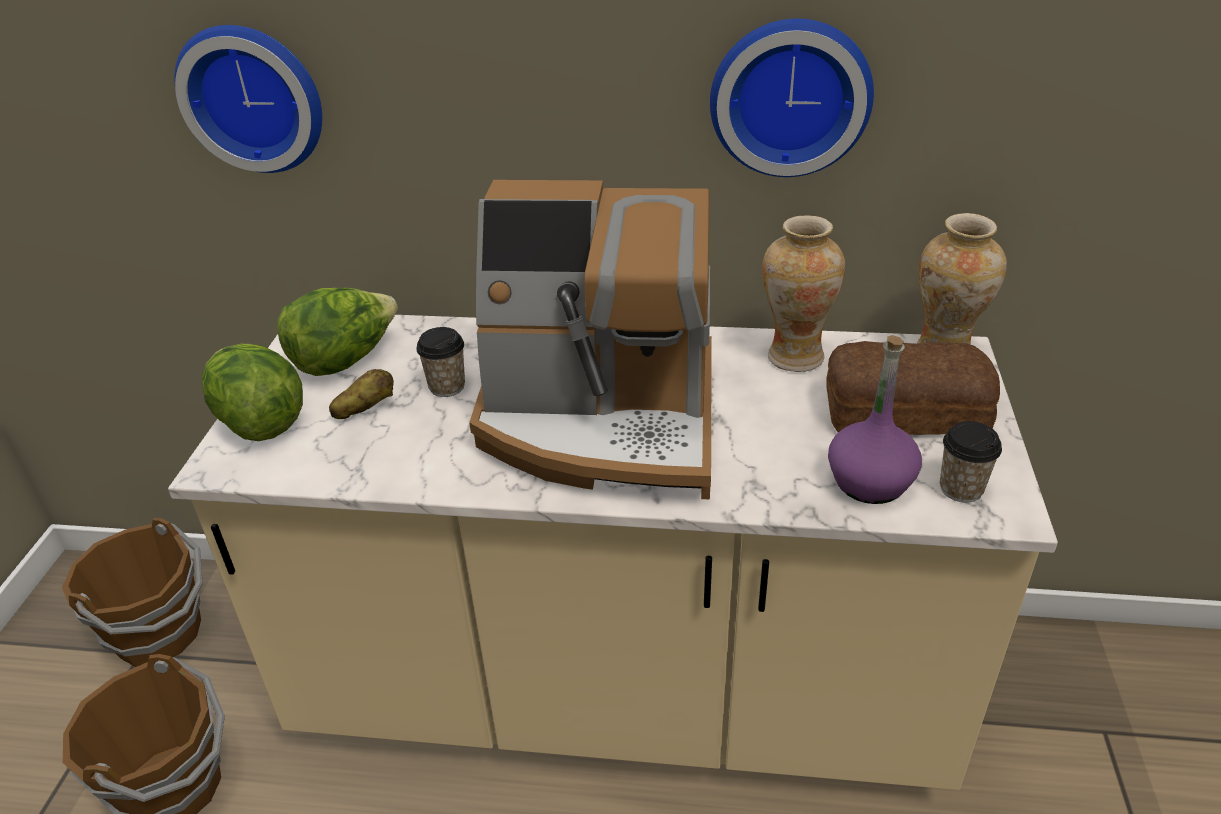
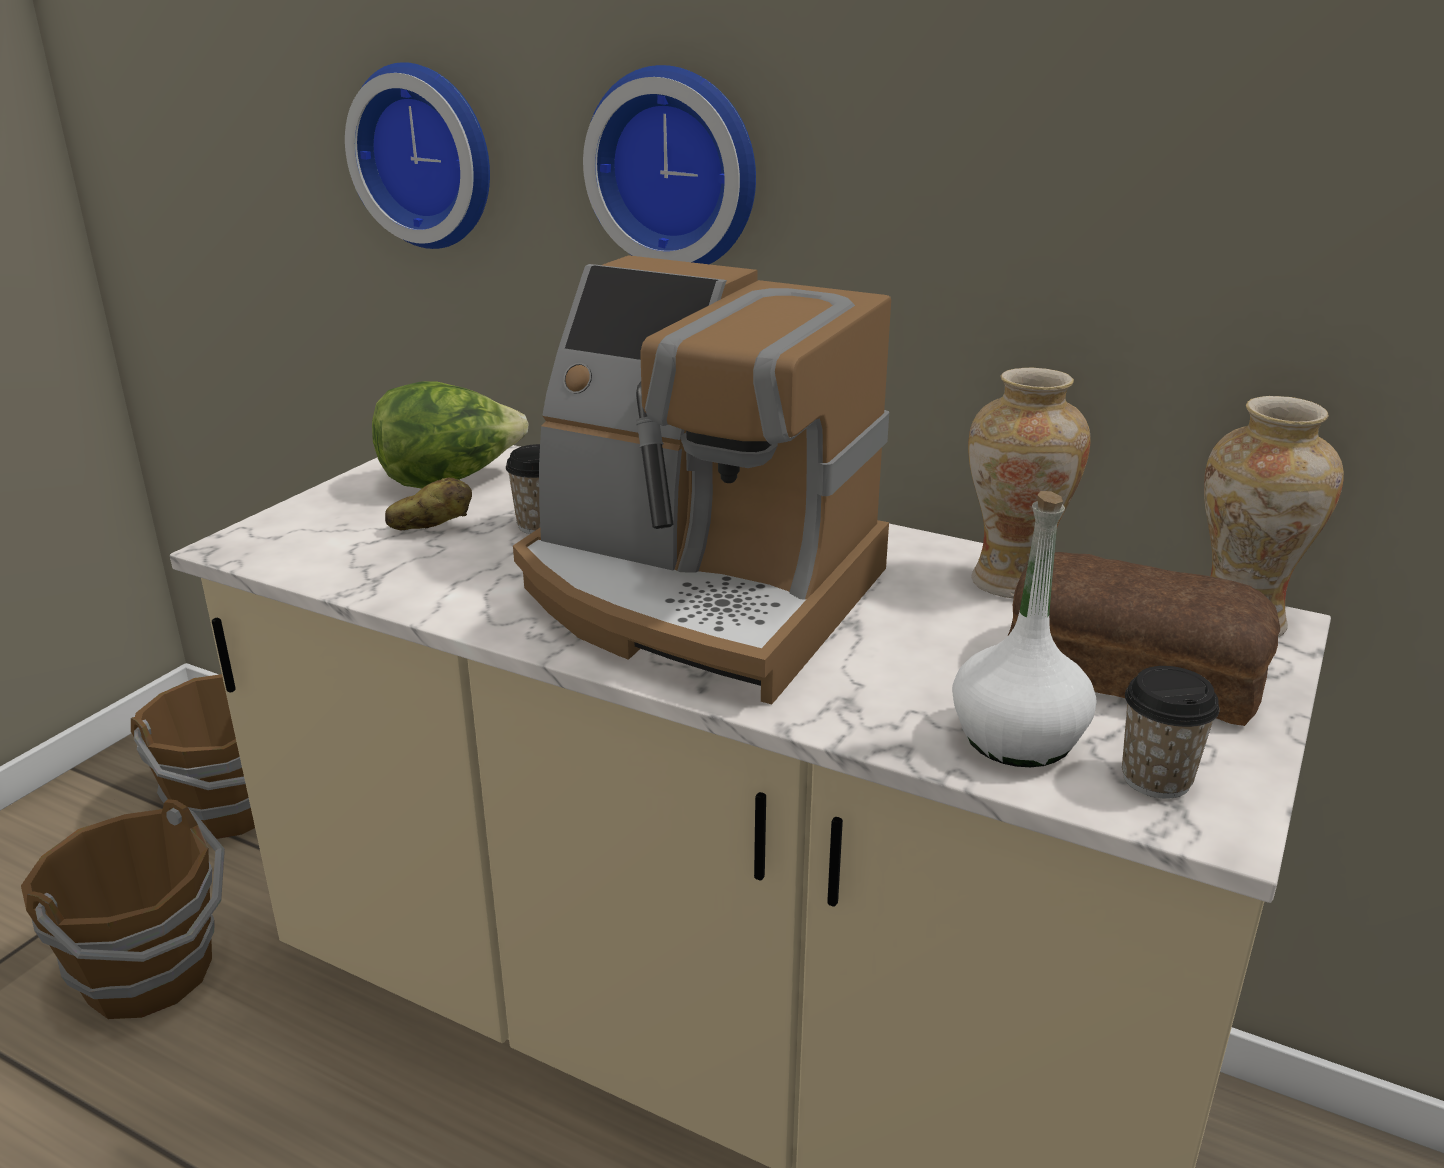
camera: 20 degrees right, 10 degrees down
(259, 421) = (312, 515): lettuce -> none
(790, 96) = (1049, 201): wall clock -> wall clock (677, 169)
(870, 482) = (1018, 738): purple bottle -> white bottle

